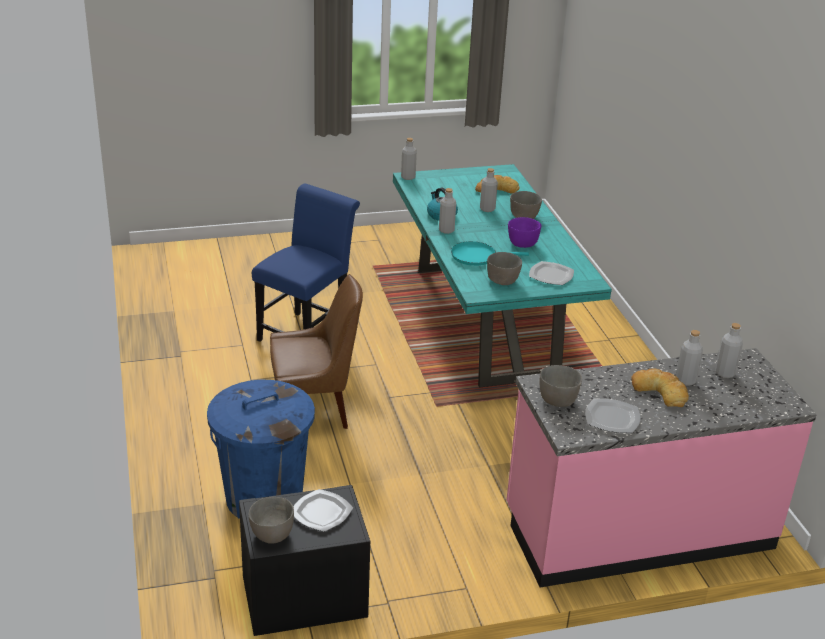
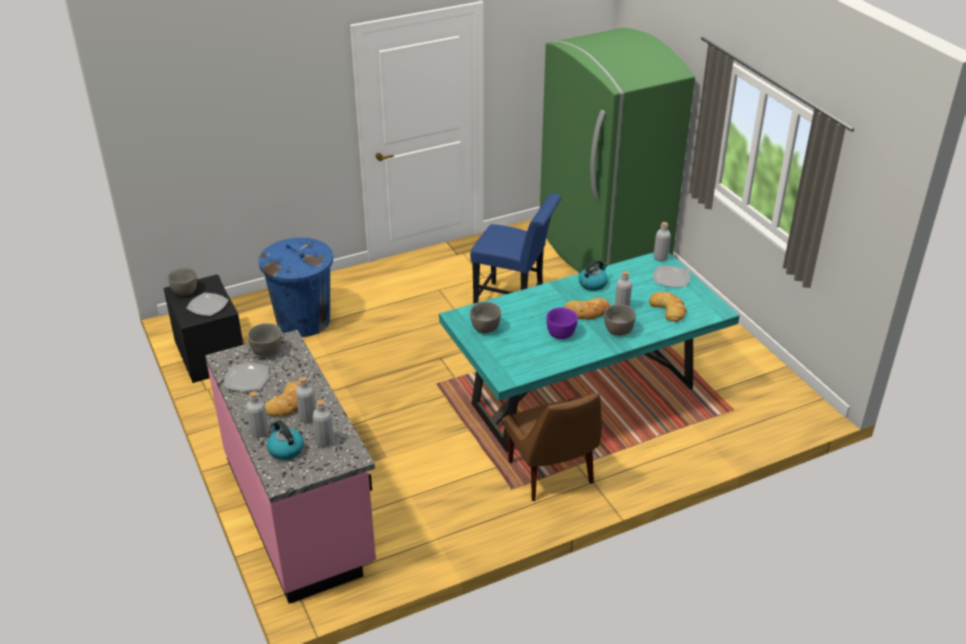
camera: 80 degrees right, 5 degrees up
(232, 263) = (601, 249): none -> green fridge
(314, 409) = (411, 324): brown chair -> brown chair (552, 474)
(446, 230) = (564, 289): grey bottle -> grey bottle (259, 432)
(477, 256) = (523, 310): turquoise frying pan -> none
(489, 225) = (588, 312): none -> bread
(551, 275) = (508, 354): plate -> plate (671, 278)
(740, 399) = (285, 449): none -> kettle

